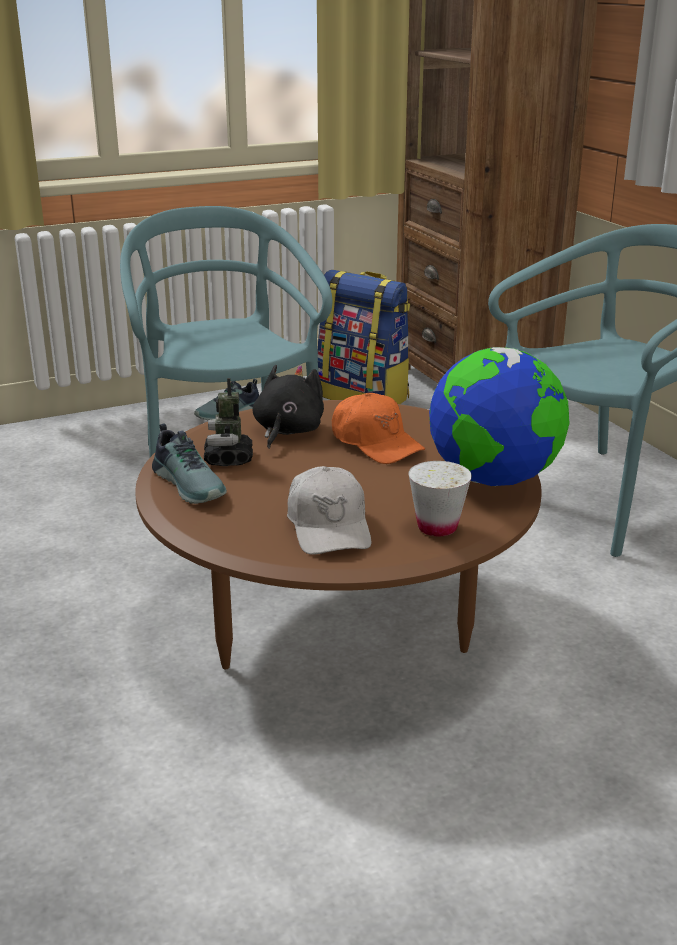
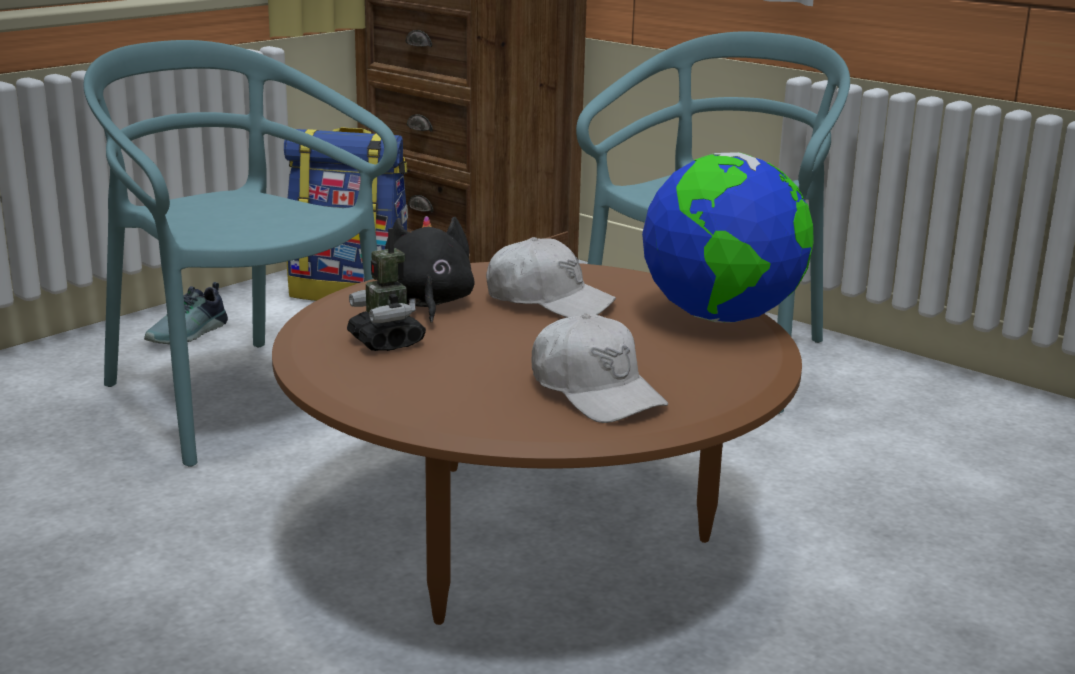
camera: 25 degrees left, 5 degrees down
(191, 484) = (370, 375): shoe -> none
(376, 443) = (548, 301): orange cap -> white cap
(437, 527) = (716, 372): white cup -> none

